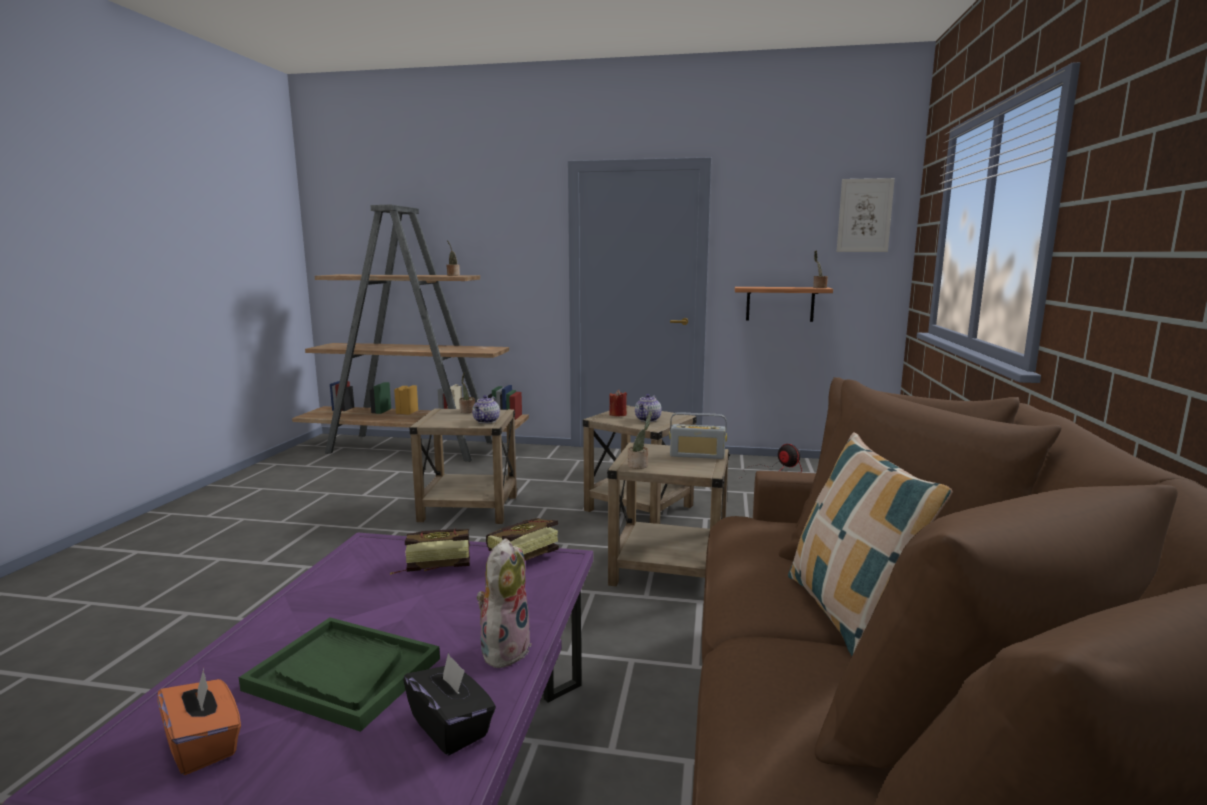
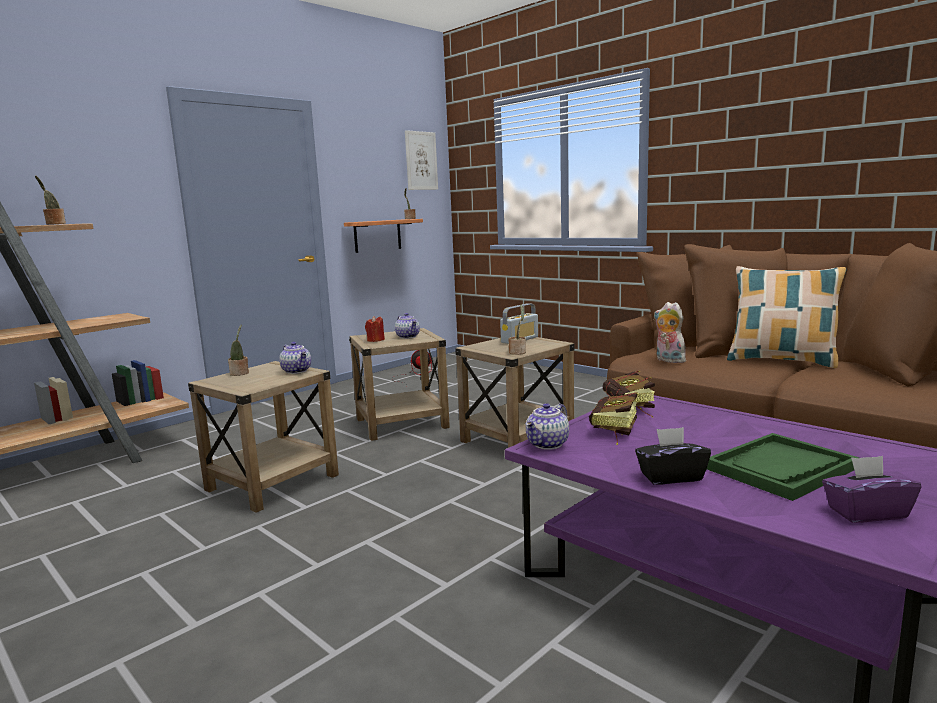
camera: 55 degrees left, 0 degrees up
(204, 744) = (866, 513): orange tissue box -> purple tissue box
(374, 545) = (548, 444): none -> teapot
(451, 727) = (859, 446): black tissue box -> black tissue box (671, 477)
(504, 648) = (766, 427): plush toy -> plush toy (668, 360)

